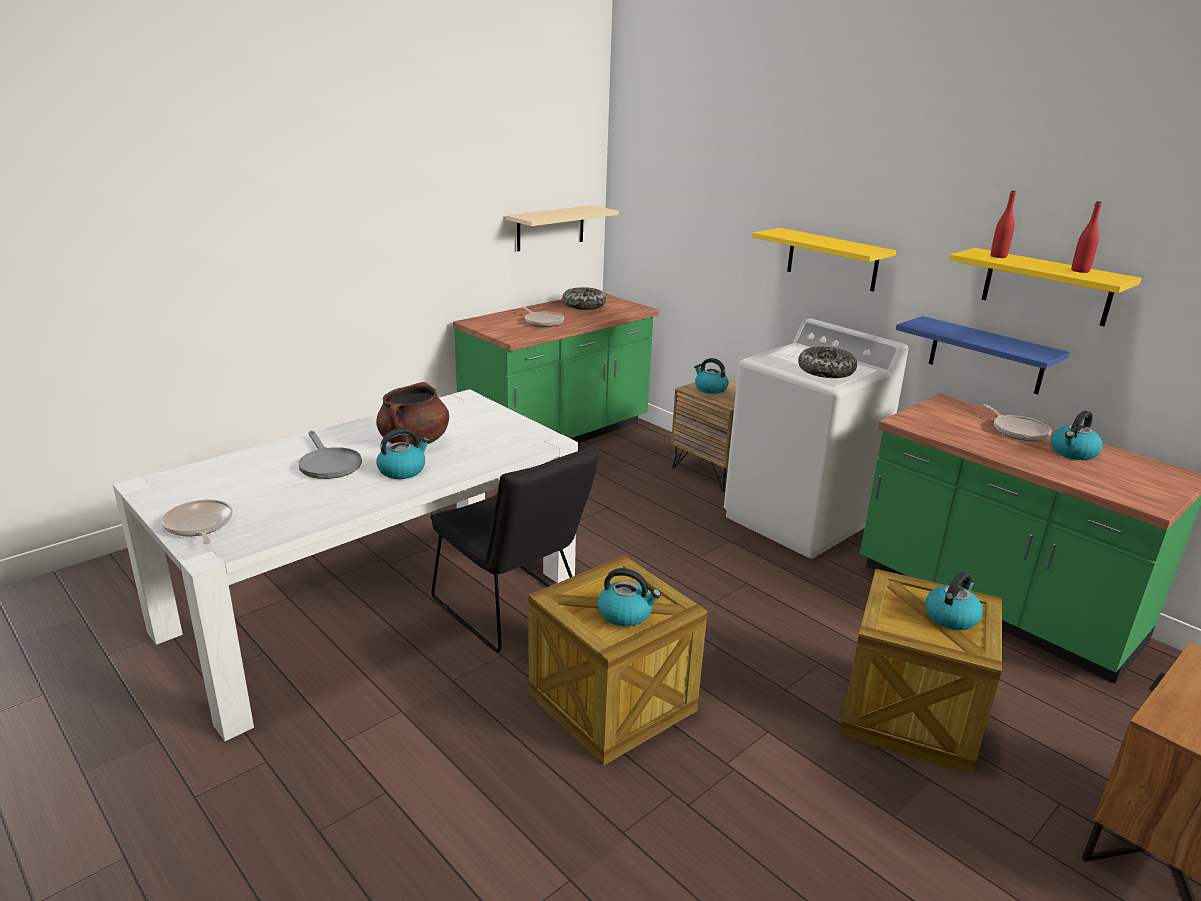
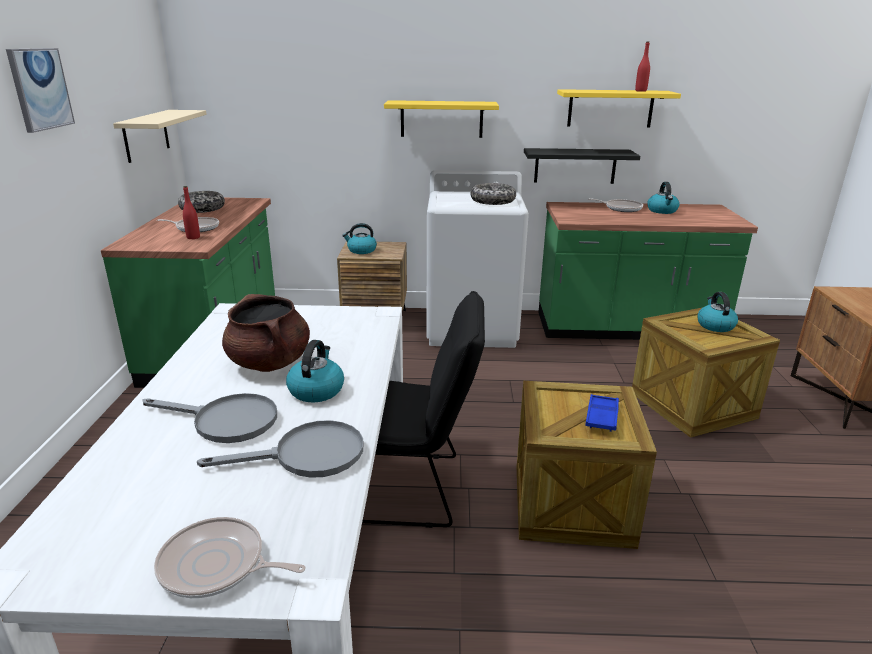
camera: 45 degrees left, 0 degrees up
(323, 502) = (307, 456): none -> grey frying pan
(424, 186) = (40, 89): none -> picture
(625, 614) = (601, 416): kettle -> blue tray
(986, 355) = (575, 166): blue shelf -> black shelf
(998, 256) = (586, 90): red bottle -> red bottle (193, 237)

